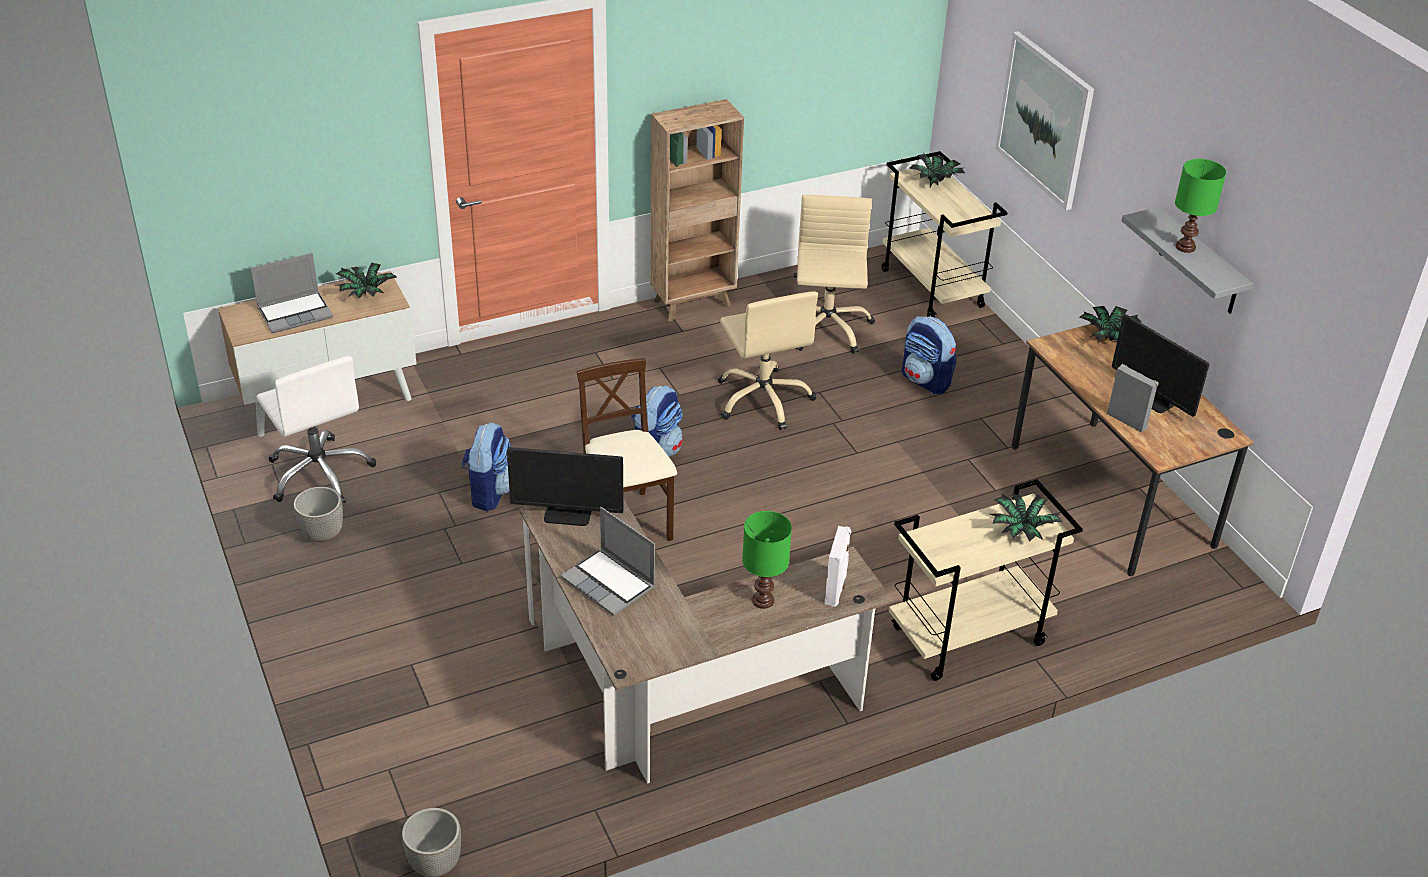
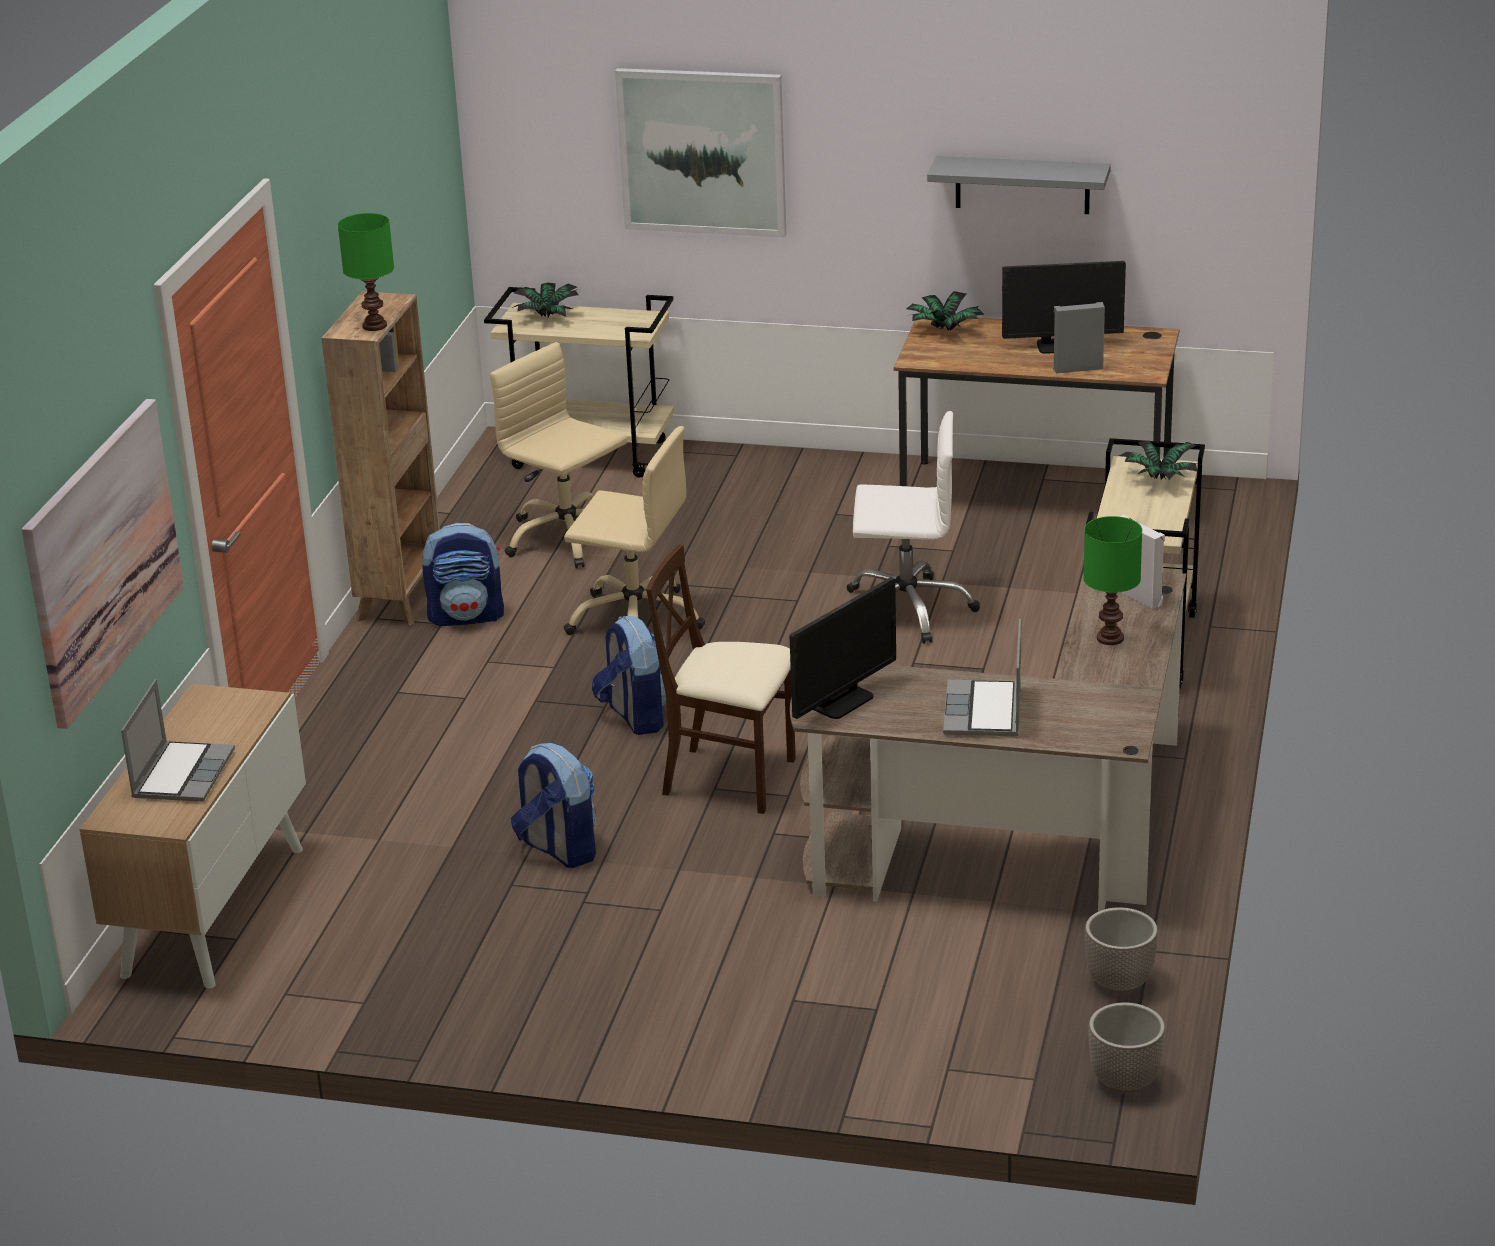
camera: 50 degrees left, 10 degrees down
(298, 168) = (102, 559): none -> picture
(320, 473) = (356, 961): white office chair -> white office chair (907, 609)
(322, 534) = (478, 994): planter -> planter (1118, 982)
(366, 294) = (217, 713): potted plant -> none
(610, 583) = (984, 712): laptop -> laptop turned 105 degrees clockwise
(926, 380) = (736, 518): backpack -> backpack (467, 616)
(1186, 247) = (1018, 168): green table lamp -> green table lamp (375, 326)

